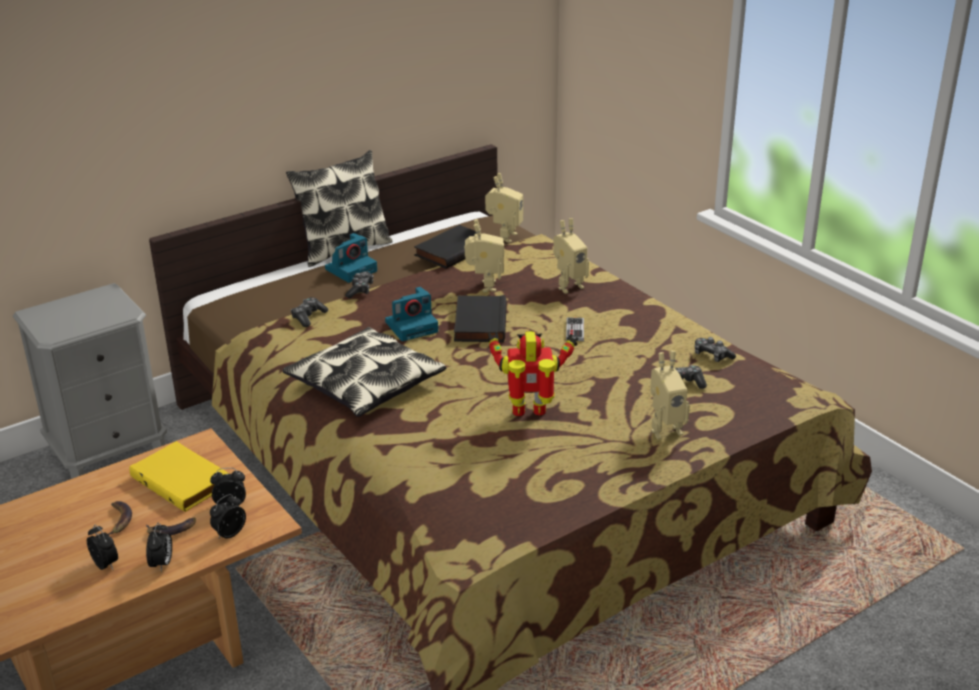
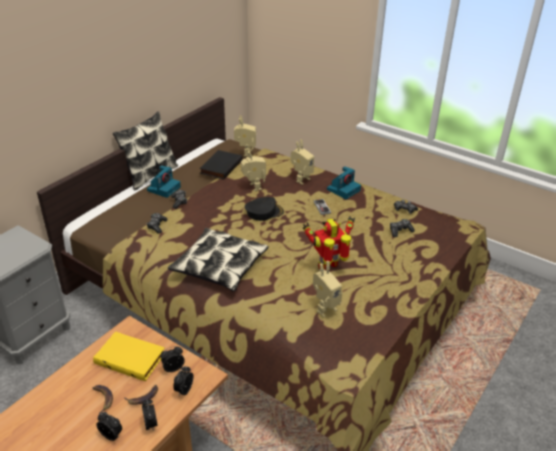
camera: 20 degrees left, 5 degrees up
(412, 326) = (226, 221): camera -> camera (343, 189)
(478, 323) = (264, 212): black book -> black cap
(664, 429) = (408, 262): toy robot -> toy robot (324, 309)

